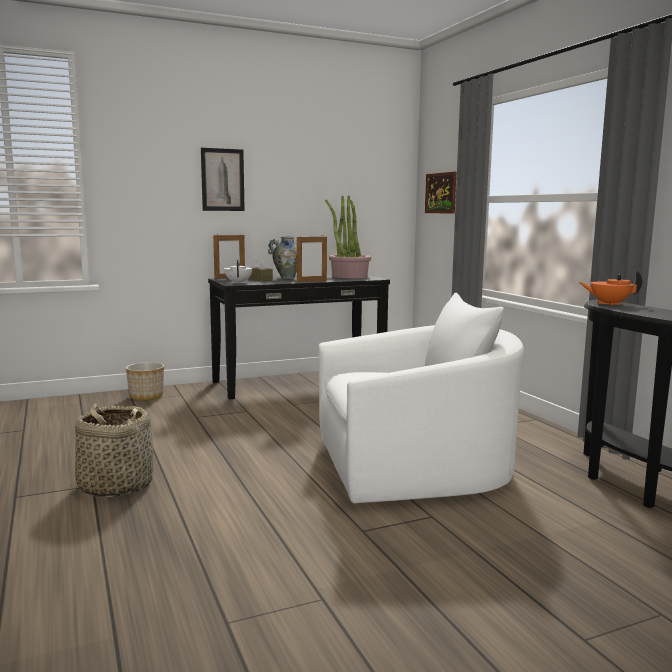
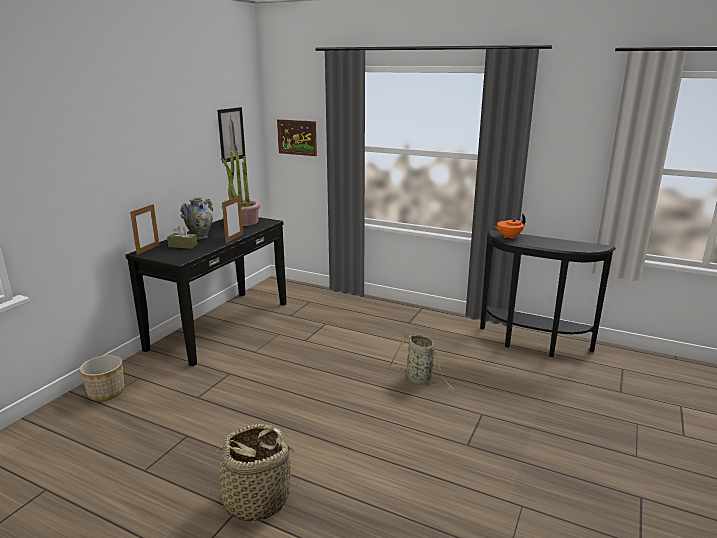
camera: 40 degrees left, 10 degrees up
(222, 180) = (123, 151): picture -> picture (231, 134)
(238, 283) = (180, 257): white teapot -> none
(415, 468) = (420, 380): white armchair -> basket

